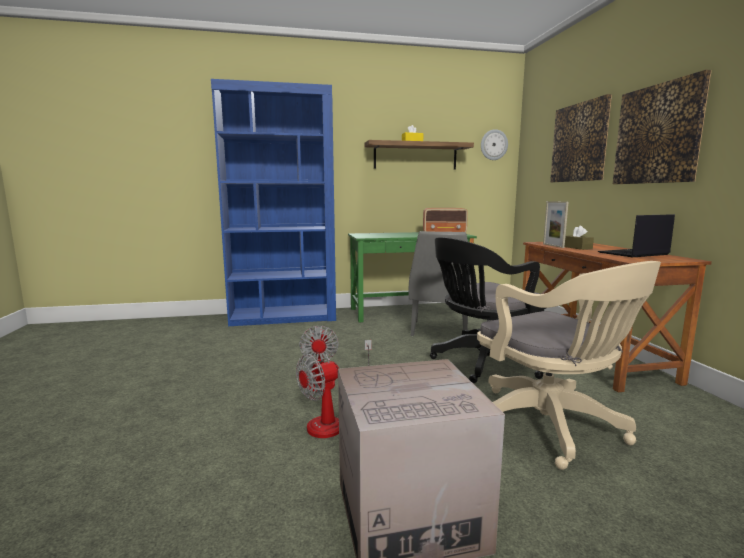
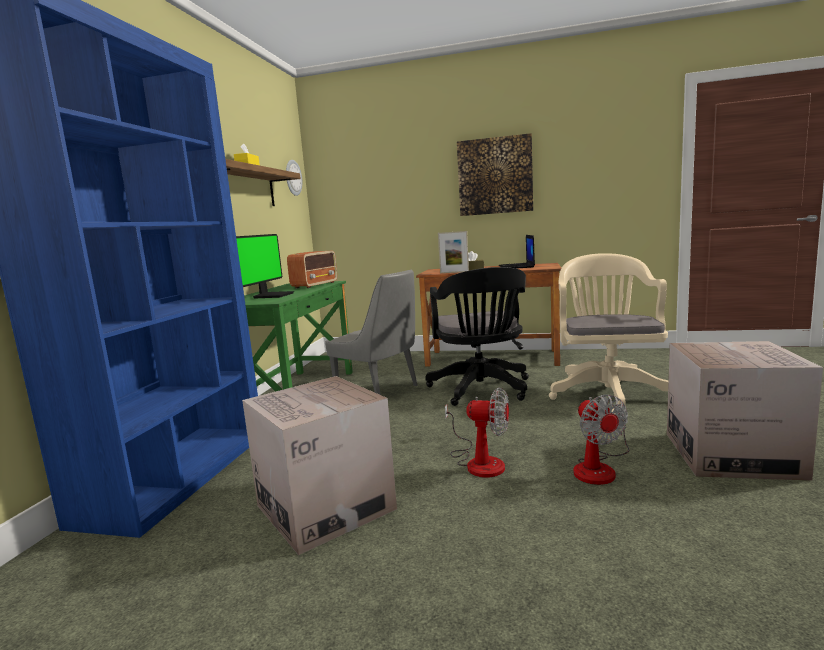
camera: 65 degrees left, 0 degrees up
(257, 351) = (325, 507): none -> cardboard box
(389, 235) = (272, 295): none -> monitor
(551, 427) = (607, 392): beige office chair -> beige office chair turned 75 degrees counterclockwise
(580, 142) = (407, 180): picture -> none

